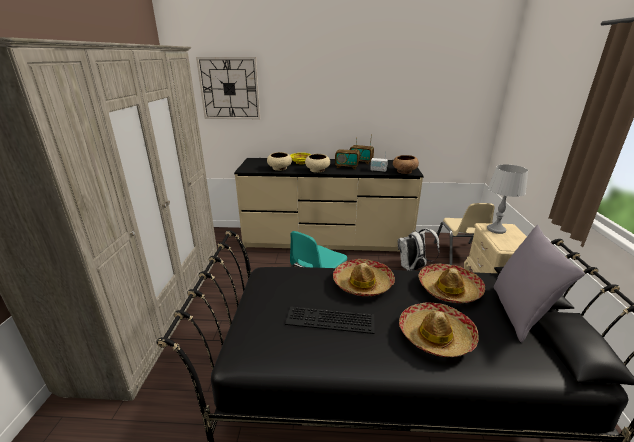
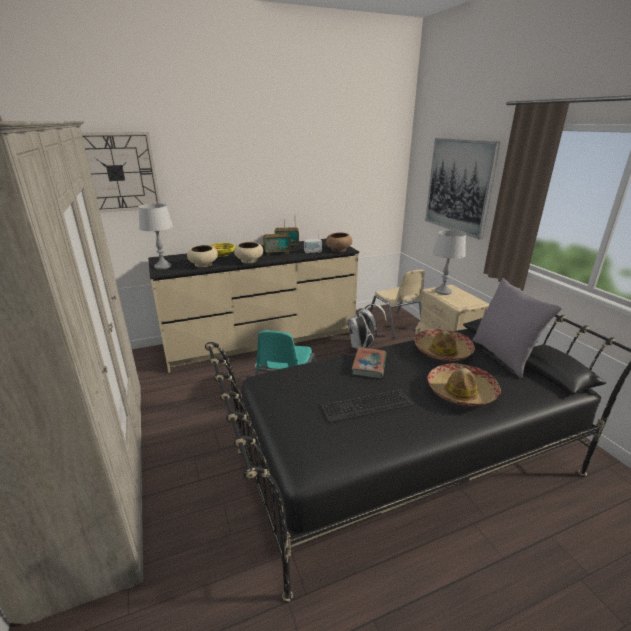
camera: 25 degrees left, 0 degrees up
(250, 166) = (163, 266): none -> grey table lamp
(362, 284) = (369, 365): hat -> book
(545, 119) = (459, 186): none -> picture

